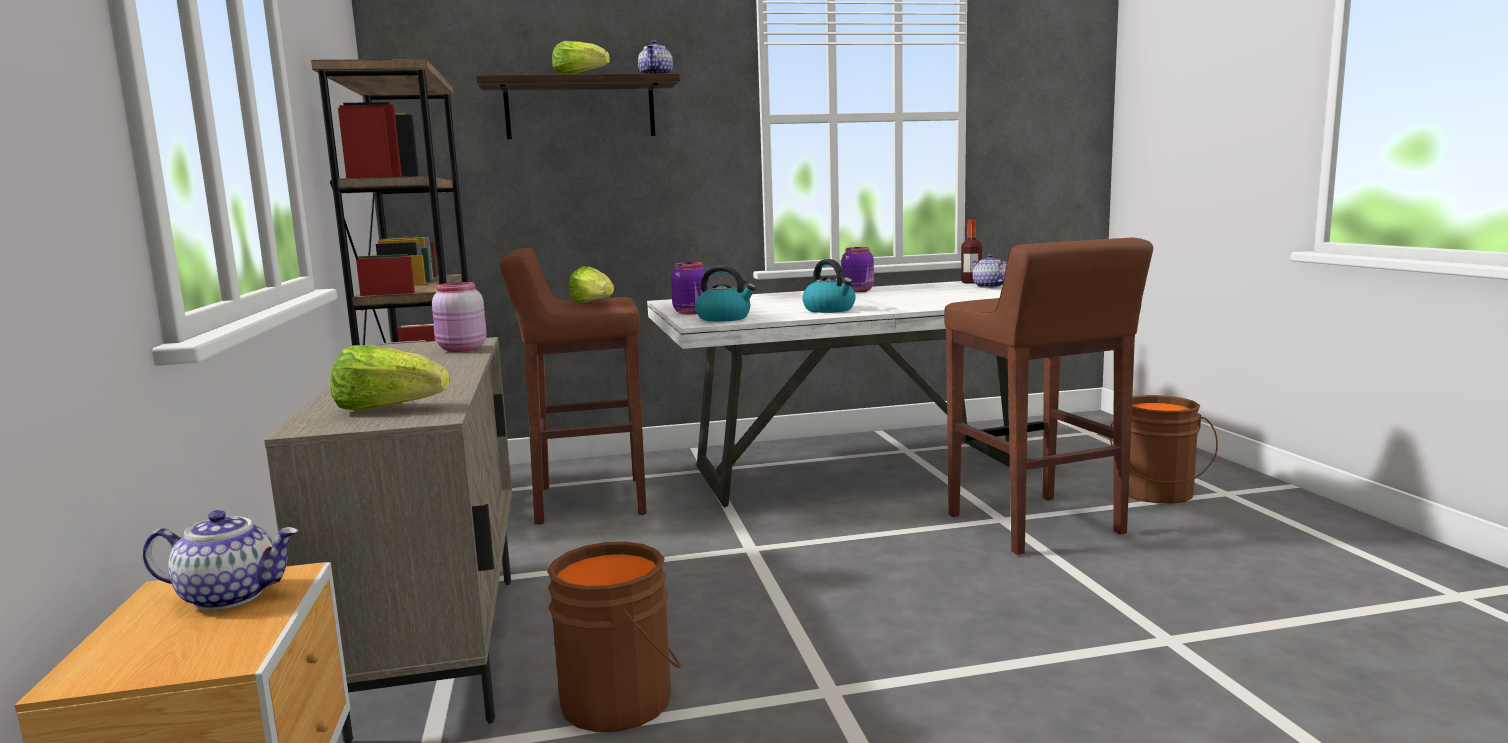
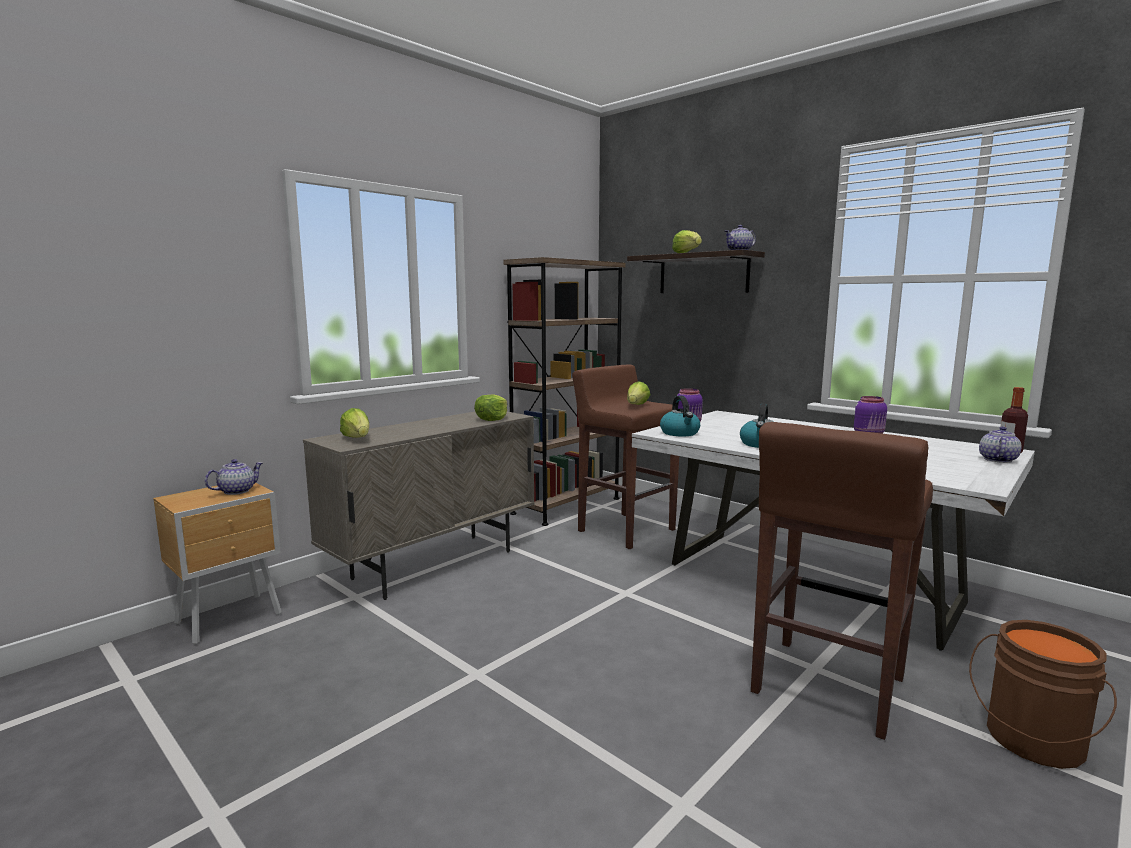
camera: 55 degrees right, 0 degrees up
(231, 596) = (237, 491): teapot -> teapot turned 105 degrees counterclockwise
(461, 349) = (492, 419): pink jar -> lettuce
(622, 700) = (423, 620): brown bucket -> none

